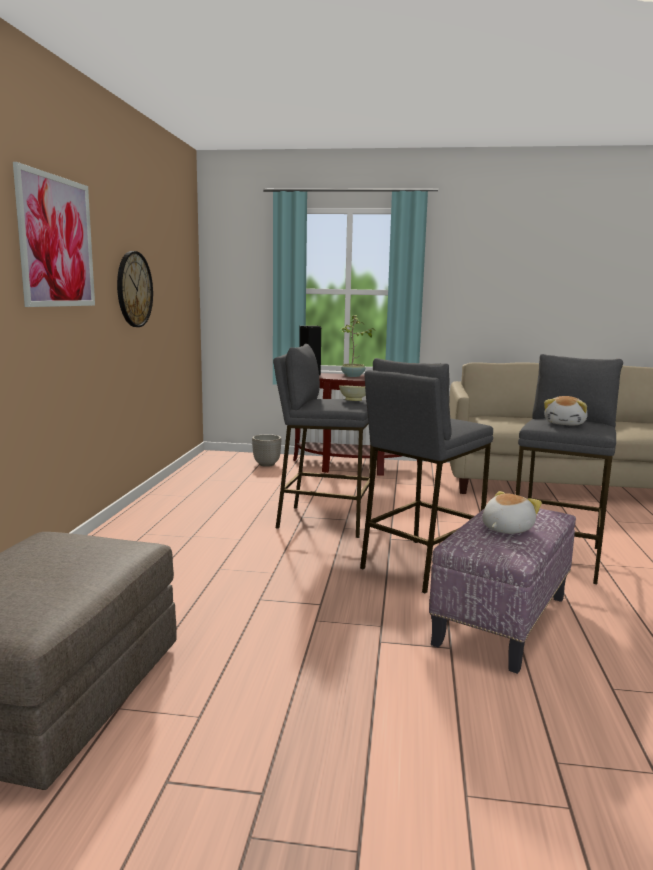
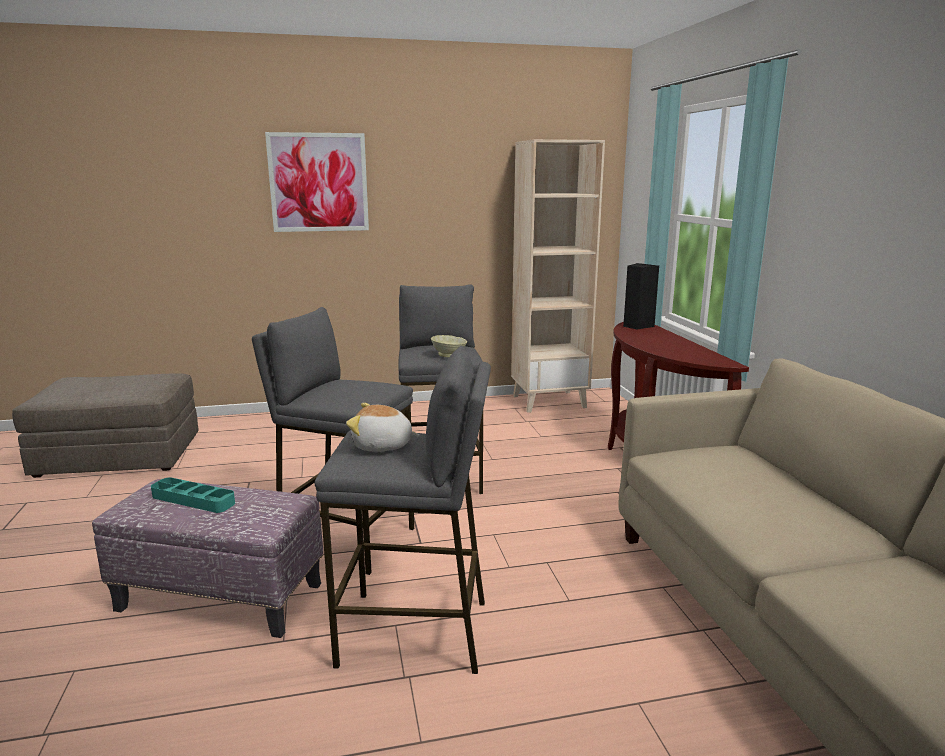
camera: 70 degrees right, 5 degrees up
(134, 289) = (448, 215): wall clock -> none
(208, 468) = (549, 401): none -> beige bookcase
(267, 464) = (597, 419): planter -> none
(353, 376) = (660, 339): potted plant -> none
(505, 529) = (193, 499): plush toy -> turquoise tray

